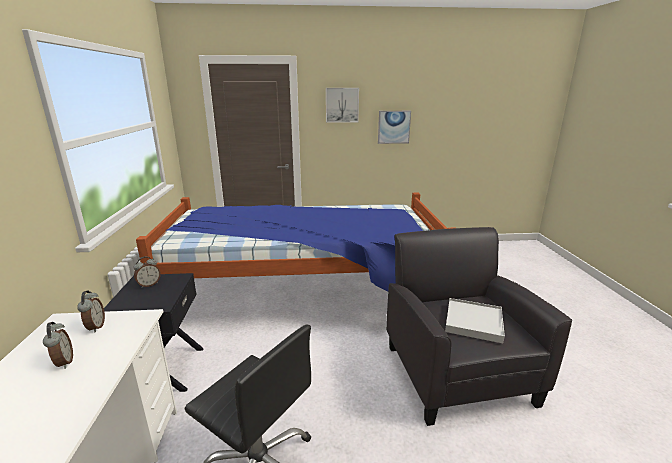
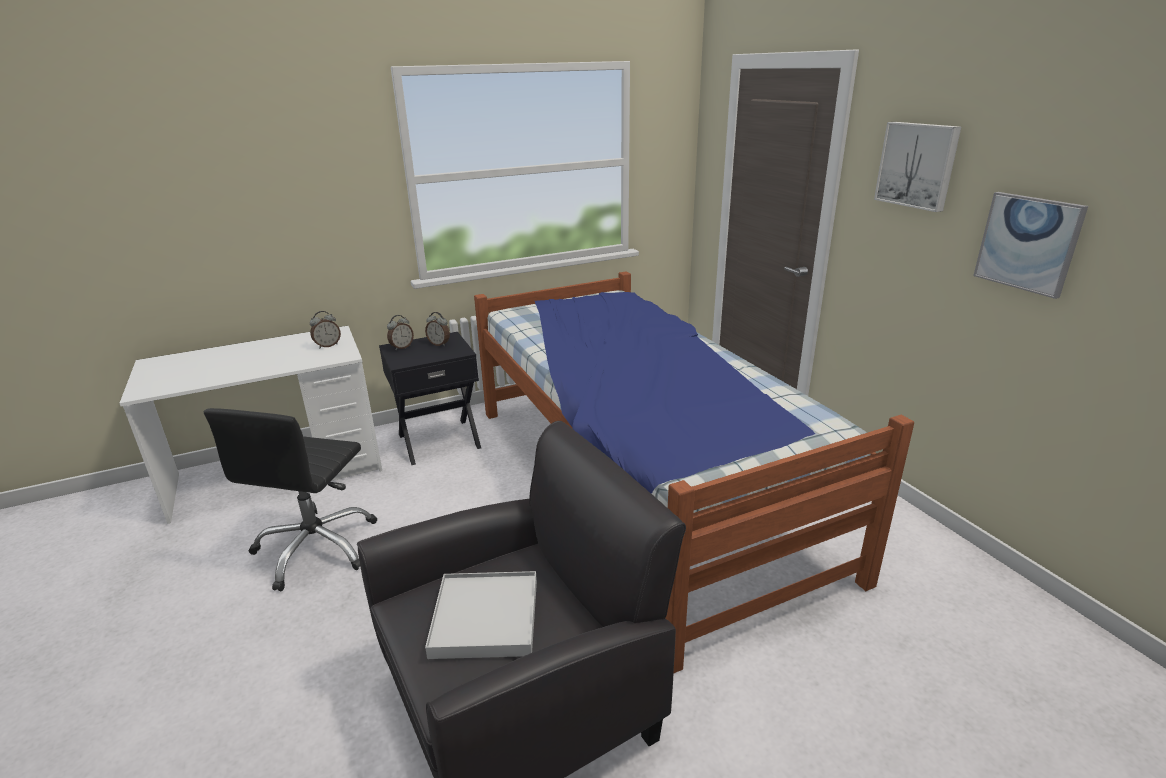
camera: 70 degrees right, 5 degrees up
(63, 362) = (278, 354): alarm clock -> alarm clock (401, 347)

